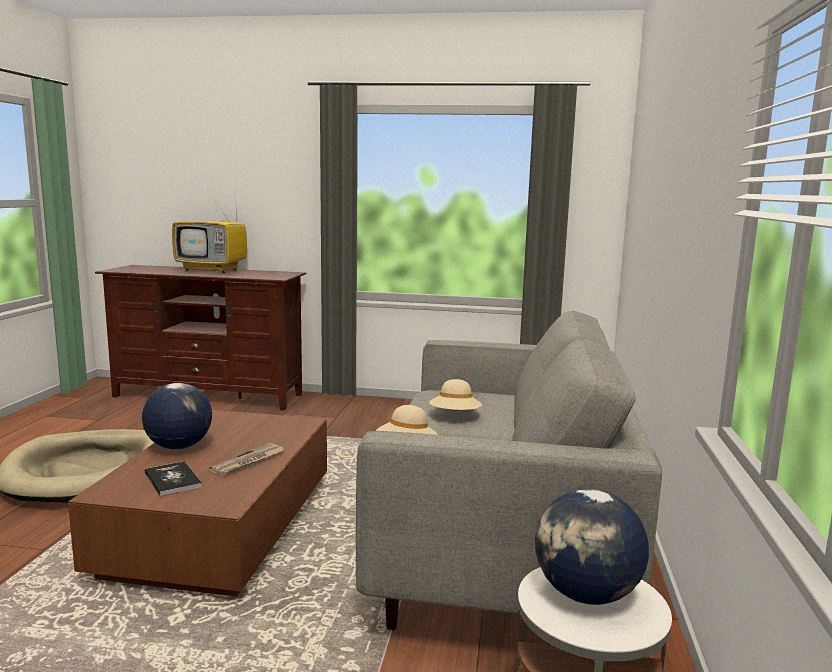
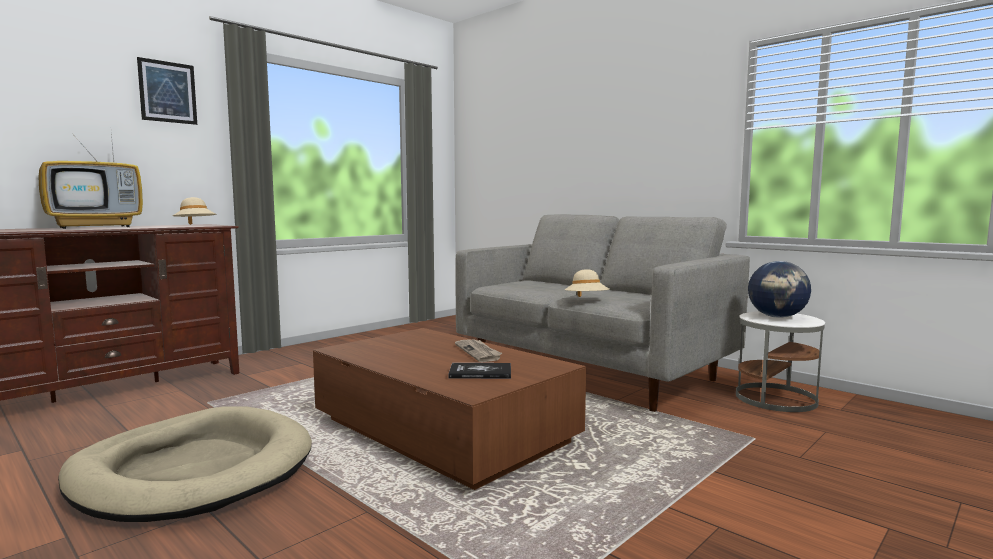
camera: 55 degrees left, 5 degrees down
(178, 447) = (402, 364): globe -> none
(281, 155) = (168, 92): none -> picture
(455, 416) = (545, 289): beige hat -> beige hat (195, 225)

